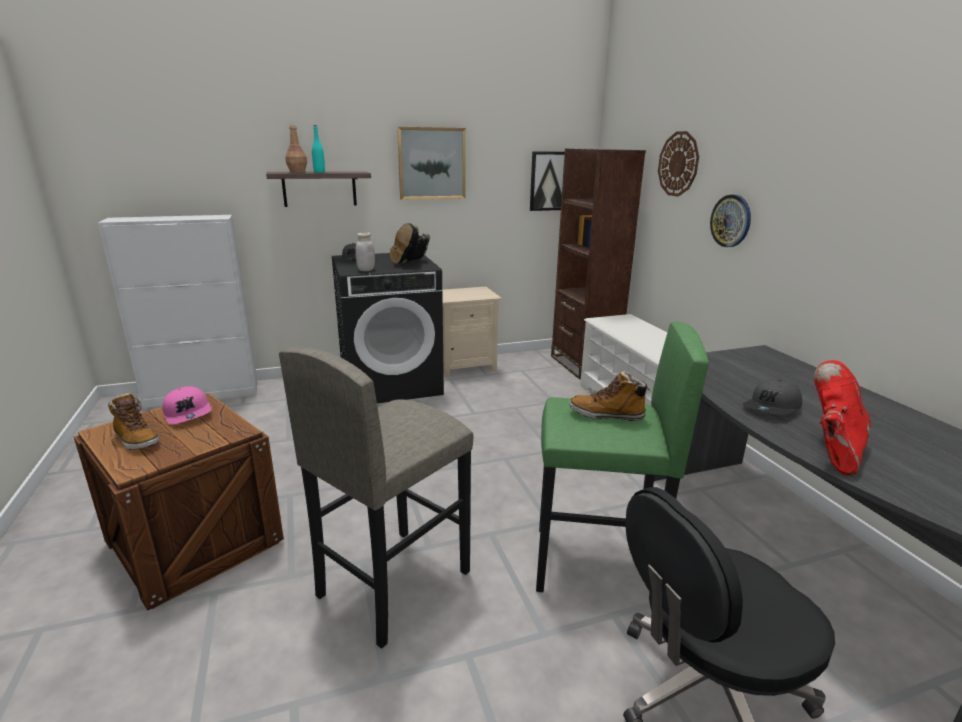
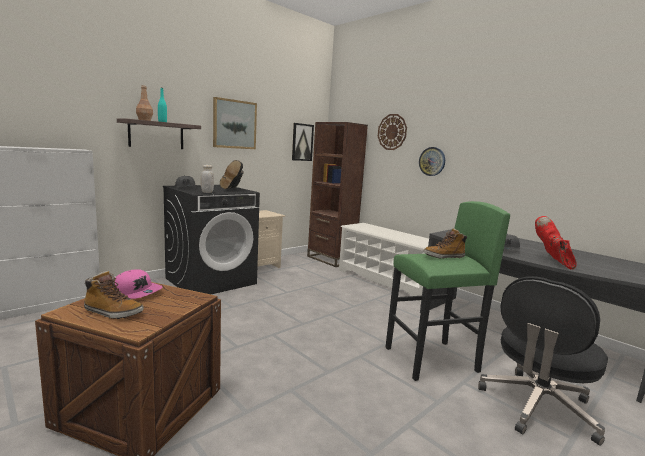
camera: 25 degrees left, 10 degrees down
(393, 583) = (324, 398): grey stool -> none

